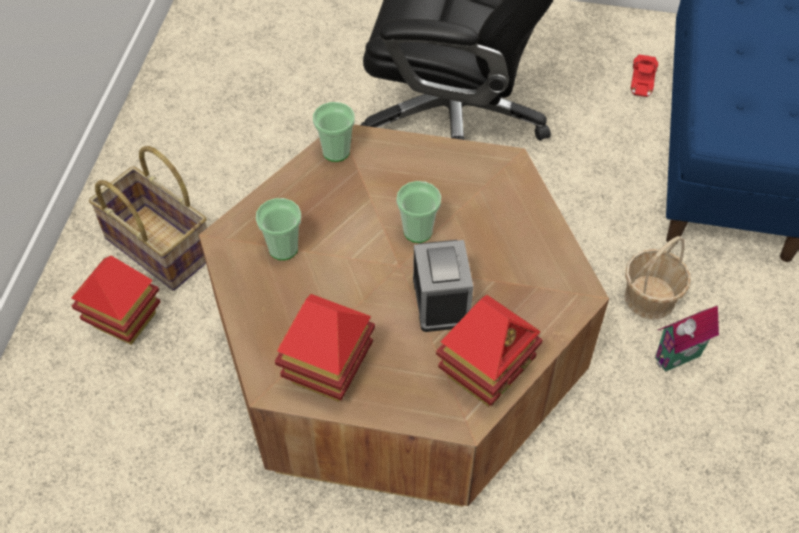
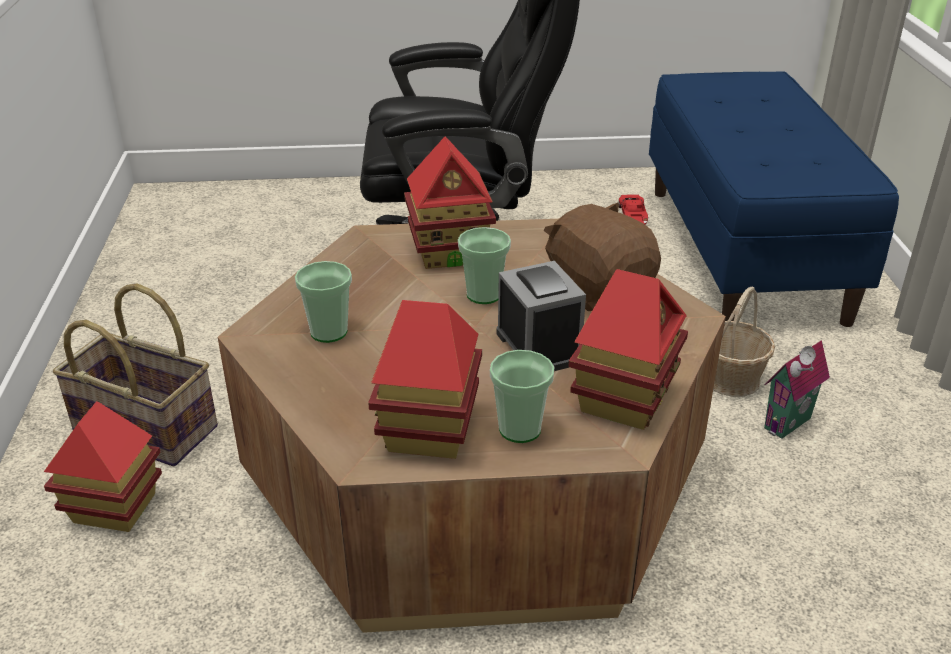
camera: 15 degrees left, 20 degrees down
(336, 151) = (361, 247): cup -> cup (520, 429)
(407, 174) = (450, 253): none -> toy house
(515, 243) = (598, 288): none -> brown plush toy

